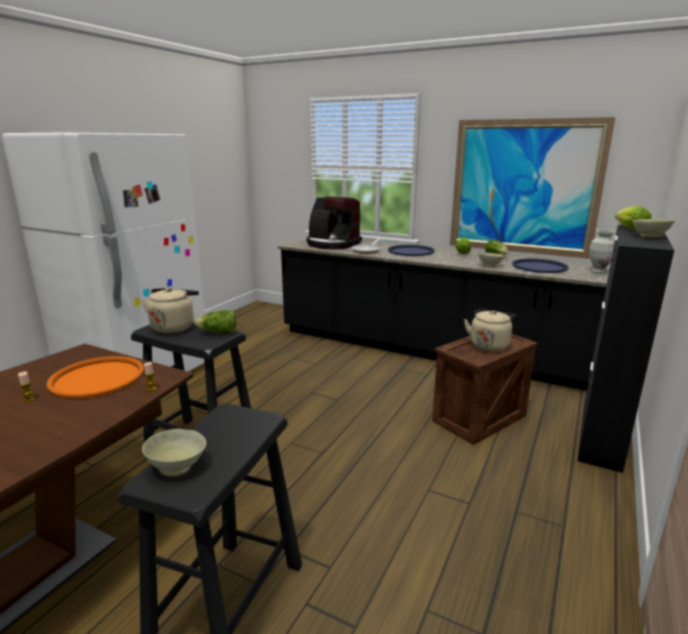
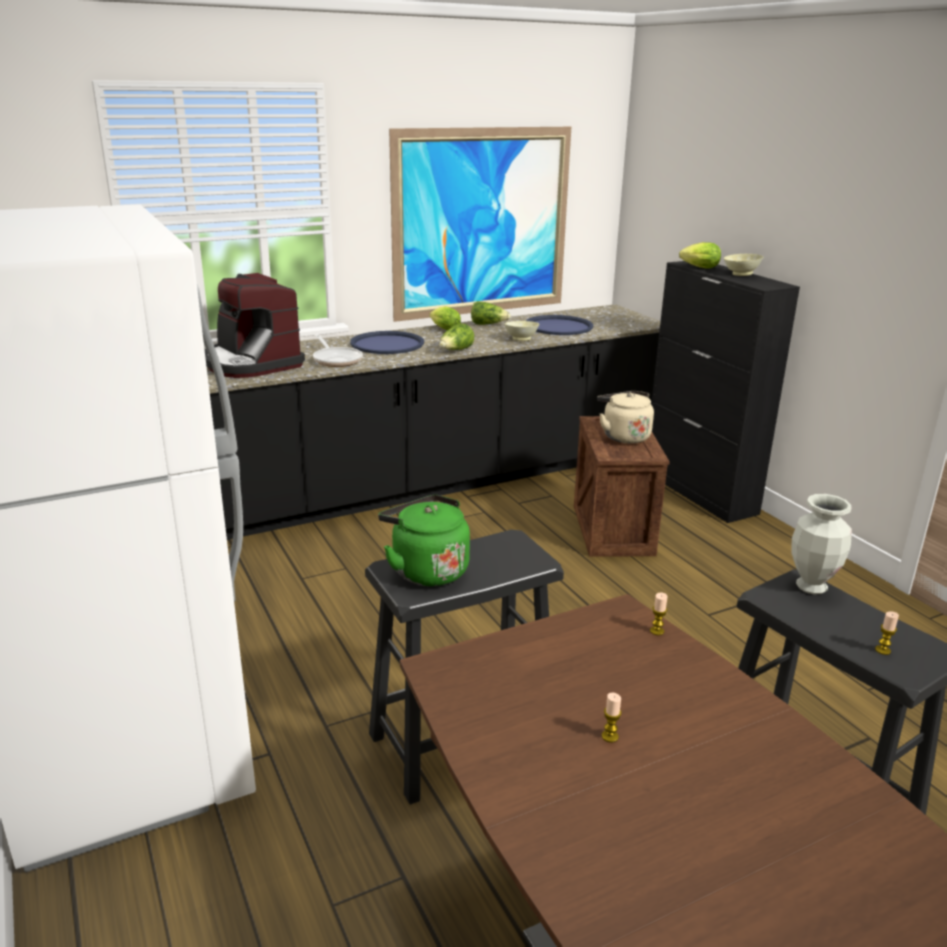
camera: 55 degrees left, 5 degrees up
(97, 378) = (578, 666): orange tray -> none
(174, 327) = (426, 570): beige kettle -> green kettle
(178, 468) = (882, 650): beige bowl -> candle
(218, 333) = (500, 544): lettuce -> lettuce (456, 350)
(332, 244) = (251, 363): coffee machine -> coffee machine turned 75 degrees clockwise
(598, 271) = (610, 318): vase -> vase (811, 587)

